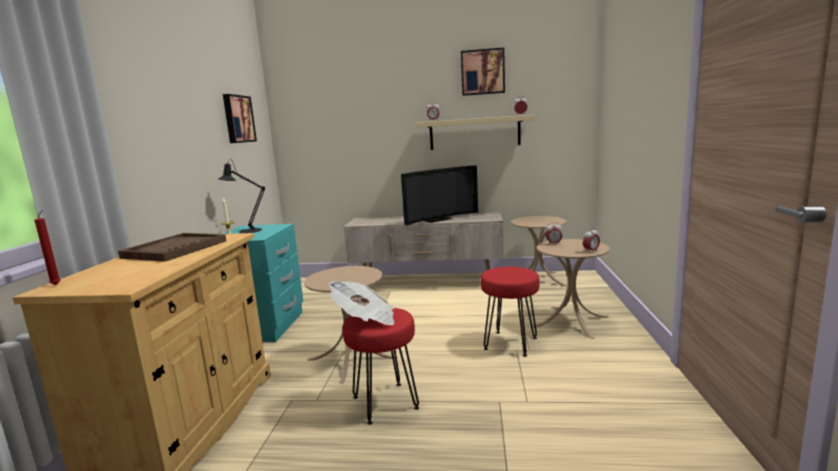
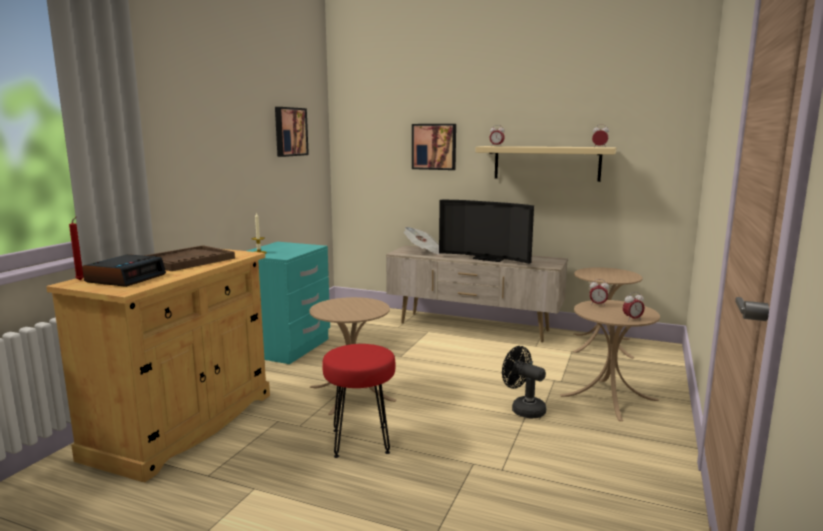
camera: 15 degrees right, 0 degrees up
(114, 275) = (126, 278): none -> alarm clock
(246, 231) = (278, 248): black table lamp -> none
(365, 319) = (346, 353): newspaper -> newspaper (423, 251)
(436, 220) = (488, 258): television -> television turned 45 degrees clockwise
(482, 72) = (562, 93): picture -> picture (434, 146)
(511, 344) = (523, 409): red stool -> black fan

